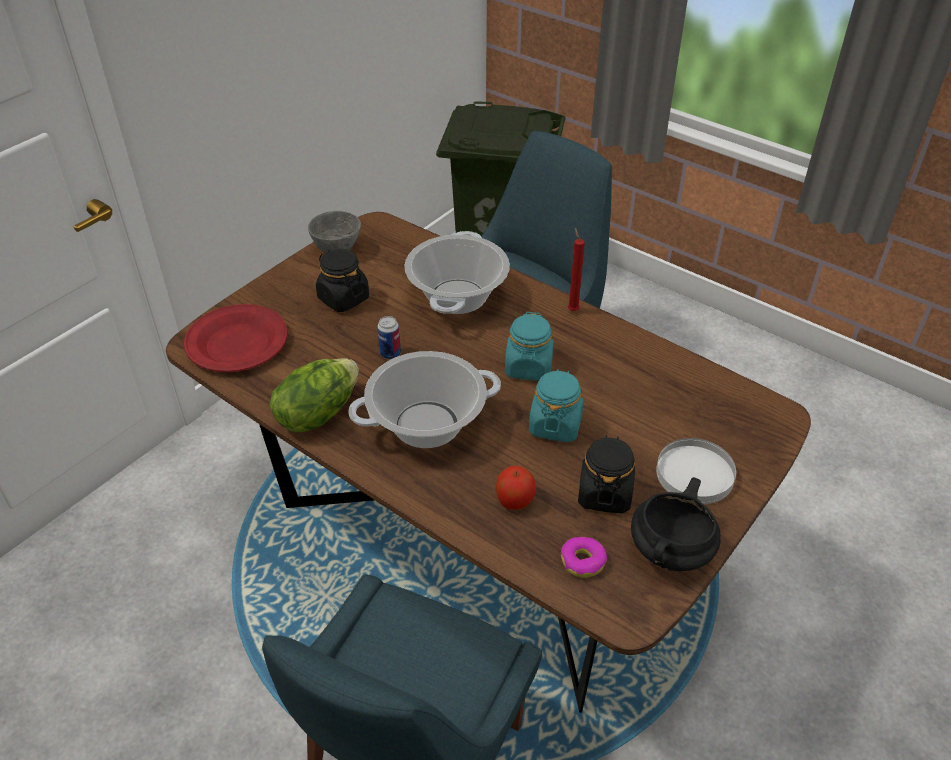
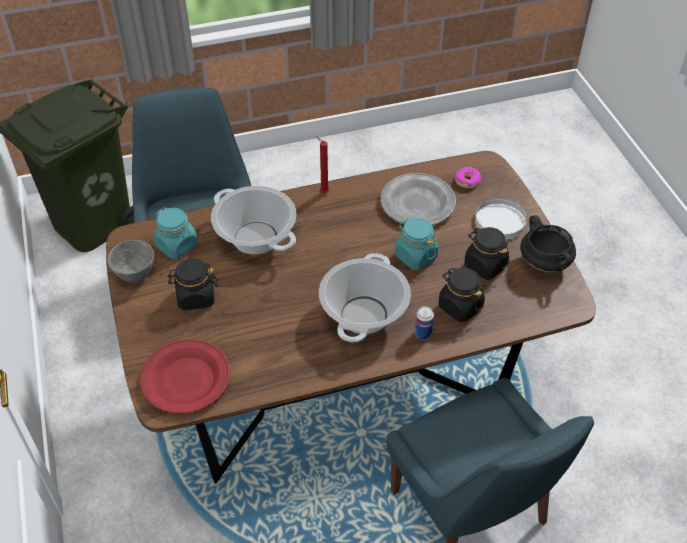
camera: 55 degrees left, 5 degrees up
(317, 413) = (303, 365): lettuce -> none
(390, 354) = (280, 300): can -> can (423, 333)
(515, 501) = (460, 306): apple -> black jar
(528, 367) = (356, 240): turquoise jar -> turquoise jar (177, 246)
(583, 561) = (525, 302): donut -> donut (467, 181)
(639, 388) = (418, 204): none -> grey plate

